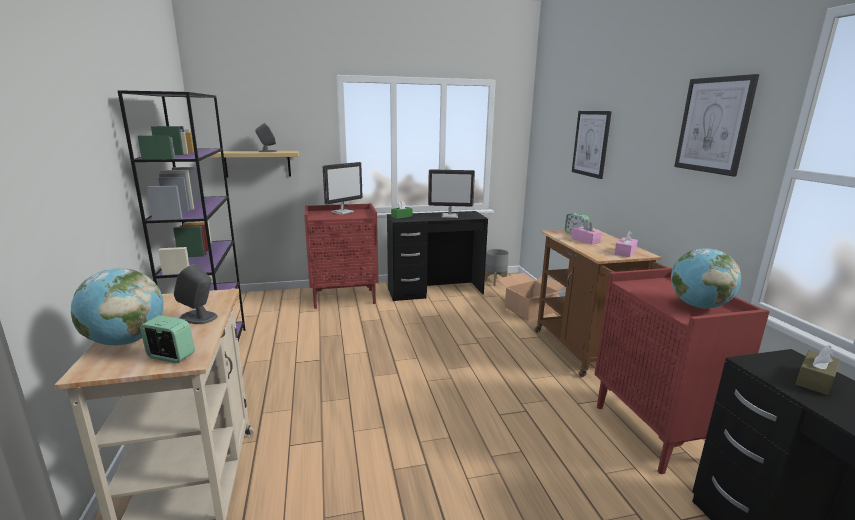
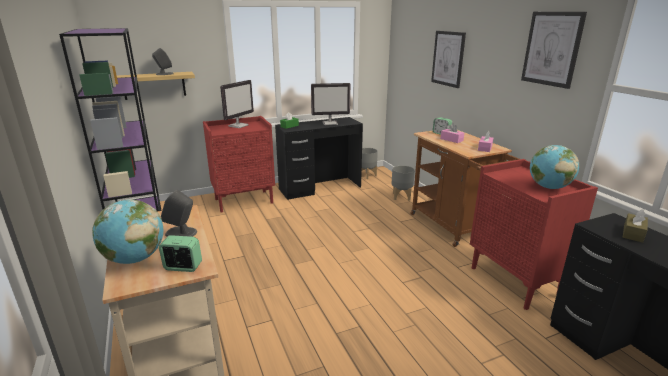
camera: 10 degrees left, 5 degrees up
(529, 309) = (401, 197): cardboard box -> grey planter

